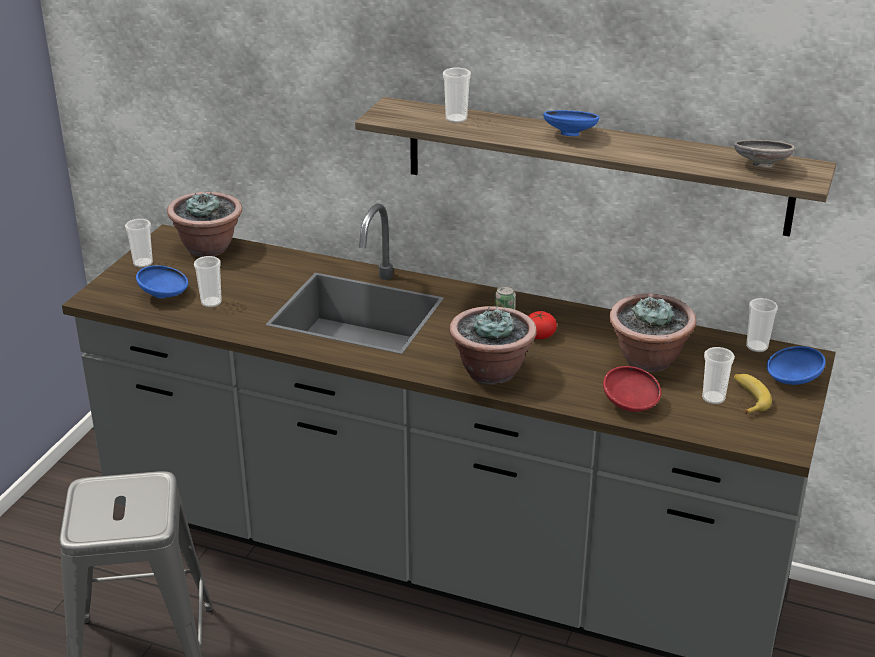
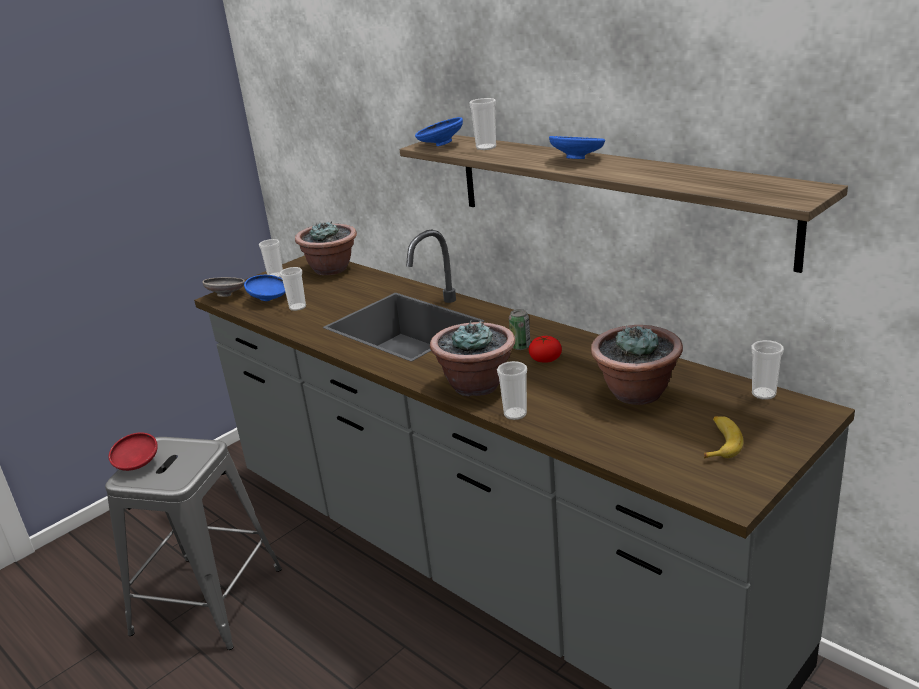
camera: 25 degrees right, 5 degrees down
(630, 405) = (587, 432): red bowl -> red bowl (137, 465)
(713, 398) = (681, 437): cup -> cup (515, 414)
(761, 165) = (754, 185): grey bowl -> grey bowl (227, 295)
(792, 380) = (783, 432): blue bowl -> blue bowl (439, 145)

